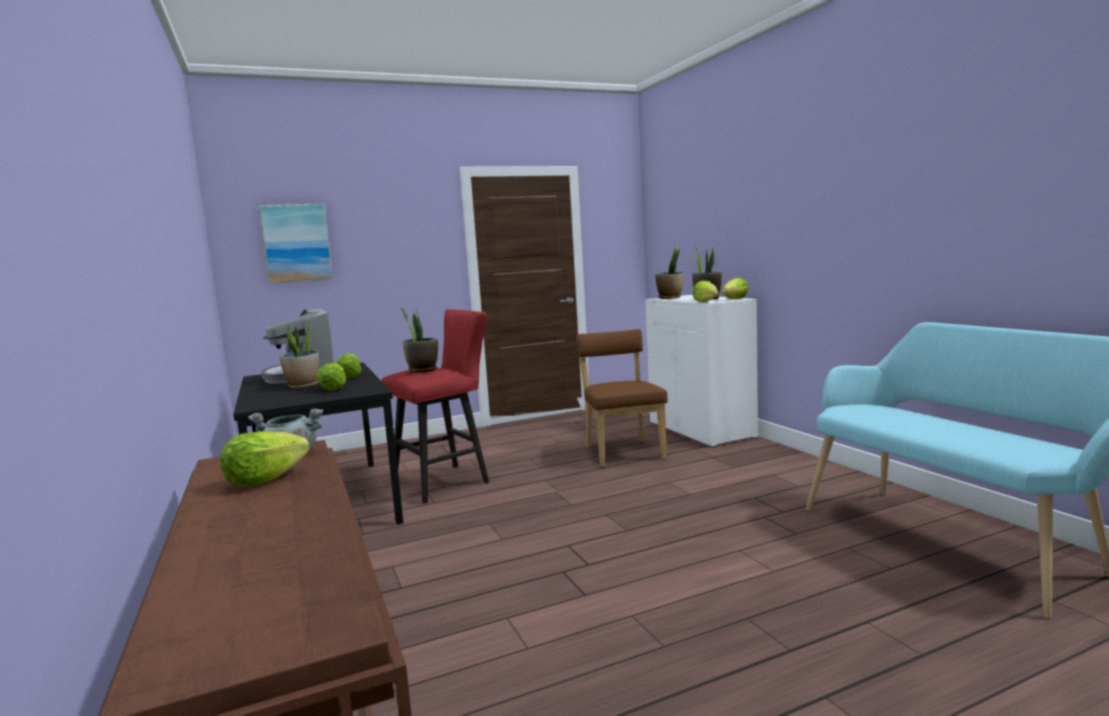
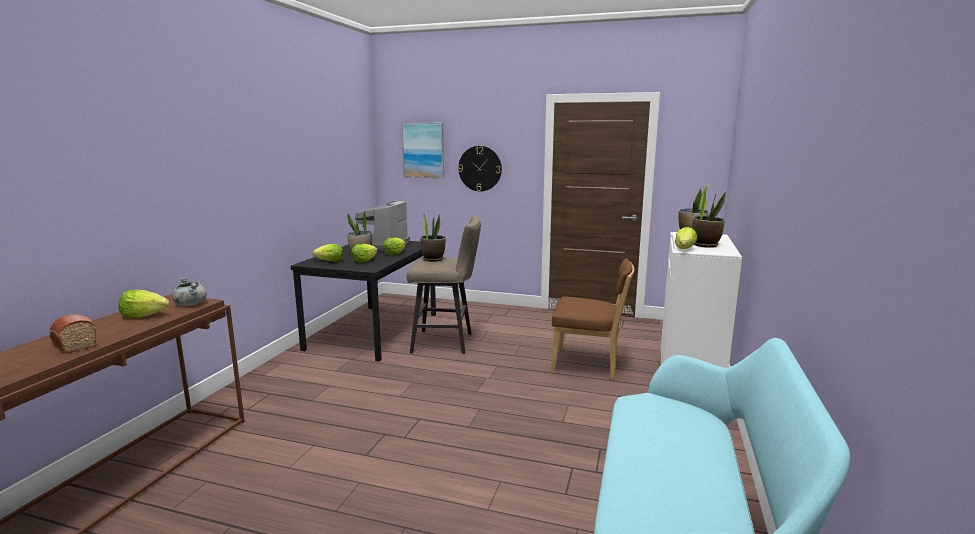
camera: 40 degrees right, 5 degrees up
(273, 528) = (73, 343): none -> bread
(384, 262) = (480, 168): none -> wall clock
(447, 481) = (447, 342): red stool -> beige stool
(623, 452) = (589, 365): brown chair -> brown chair turned 75 degrees clockwise
(735, 299) = (721, 252): lettuce -> lettuce (330, 261)

